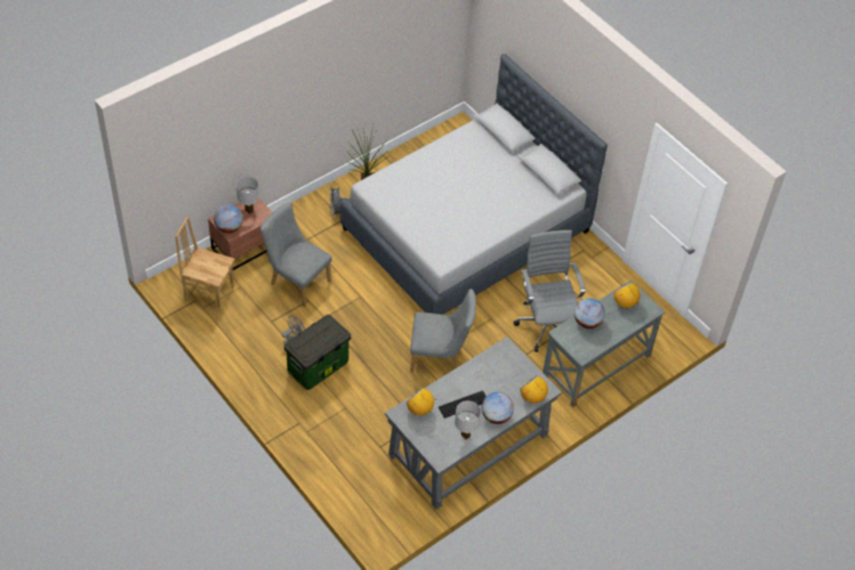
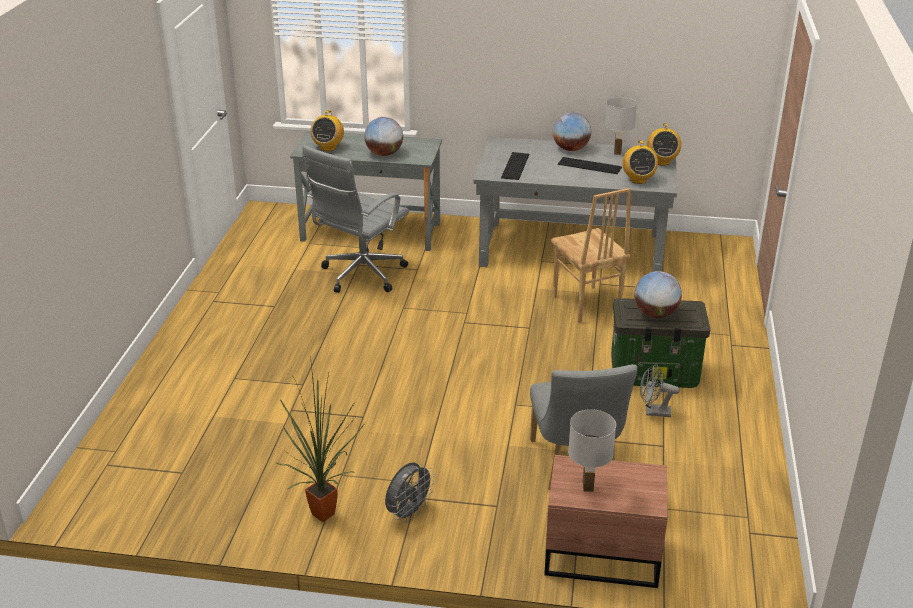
camera: 130 degrees left, 20 degrees down
(209, 294) = (721, 528): brown chair -> brown chair (585, 305)
(229, 228) = (646, 483): globe -> globe (655, 314)
(440, 357) = (505, 310): grey chair -> none
(466, 230) = (289, 388): grey bed -> none
(503, 369) = (515, 166): none -> keyboard
(532, 398) = (519, 143): radio -> radio (662, 161)

